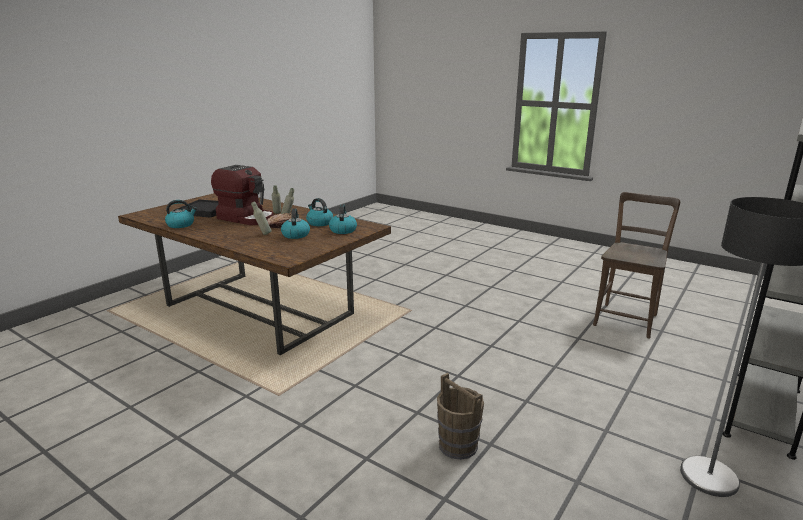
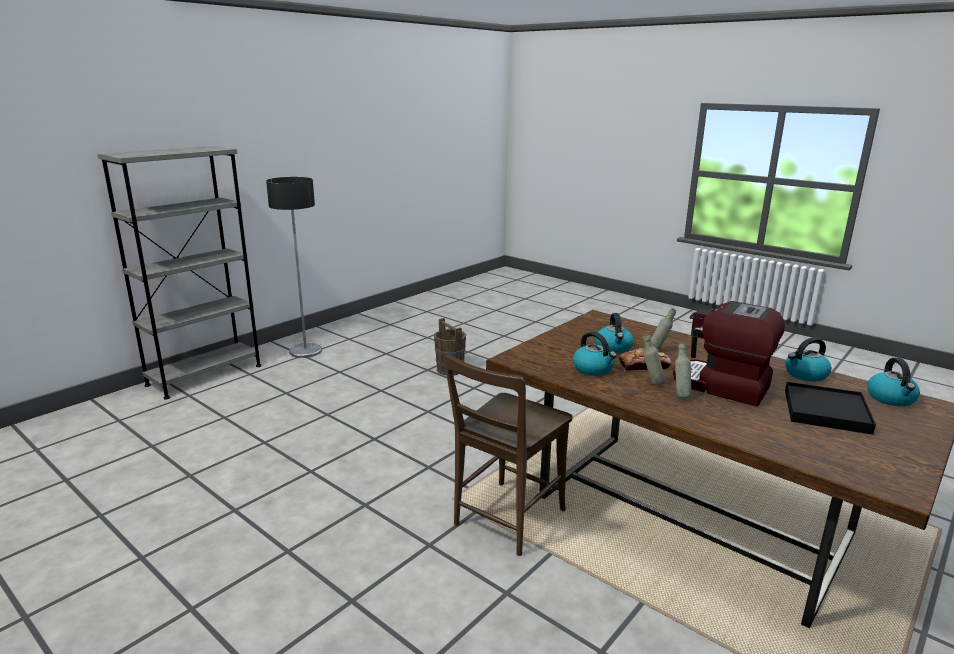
camera: 175 degrees left, 0 degrees up
(343, 230) = (553, 353): kettle -> kettle (891, 398)
(626, 318) = (162, 466): brown chair -> brown chair (506, 520)

